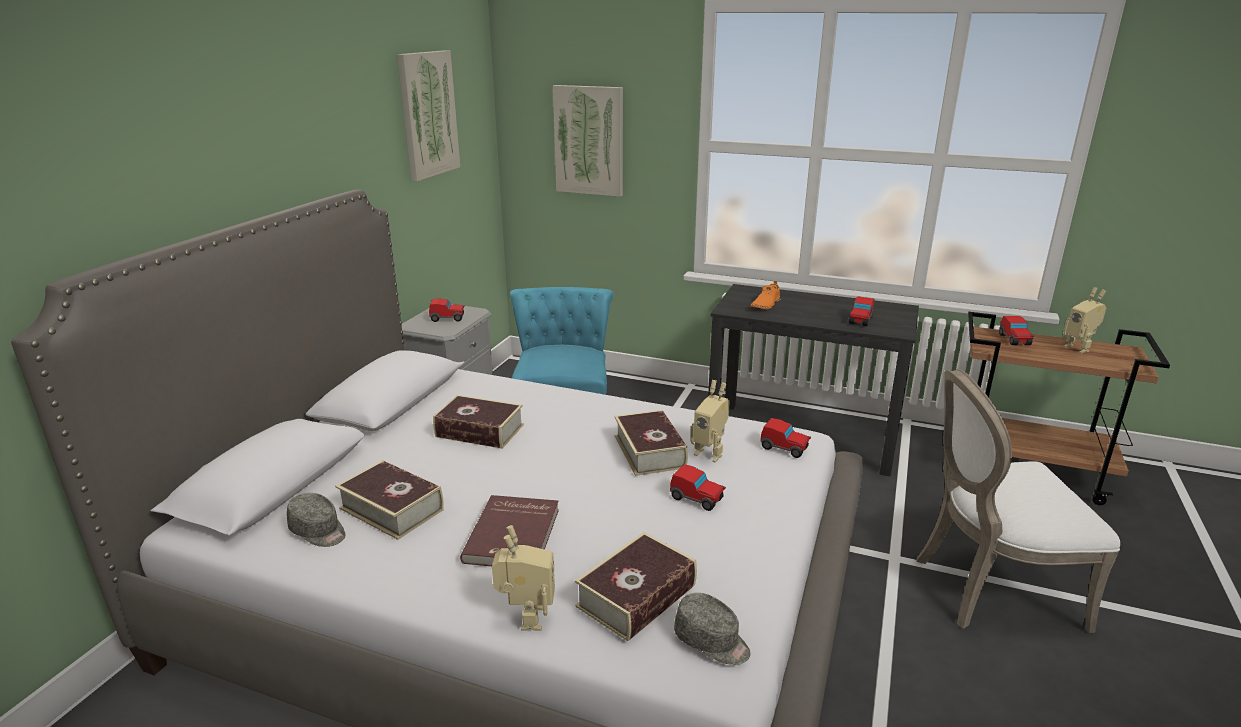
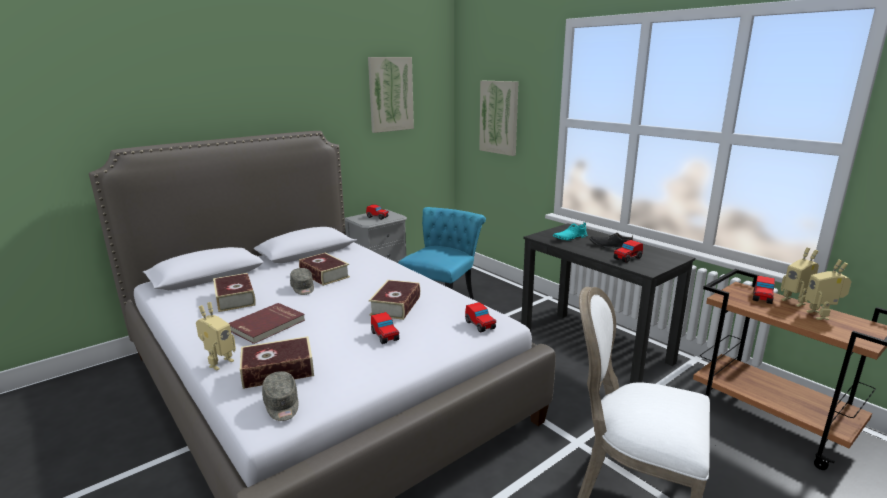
camera: 30 degrees right, 5 degrees down
(318, 531) = (194, 299): grey cap -> grey cap (303, 288)
(710, 453) = (429, 316): toy robot -> toy robot (795, 301)
(765, 304) = (569, 238): orange shoe -> turquoise shoe
(822, 307) = (610, 246): none -> black shoe

